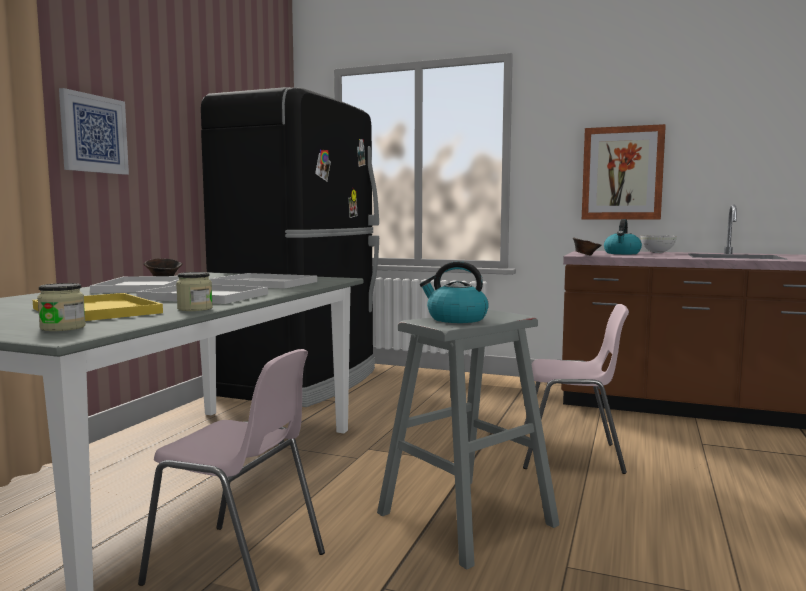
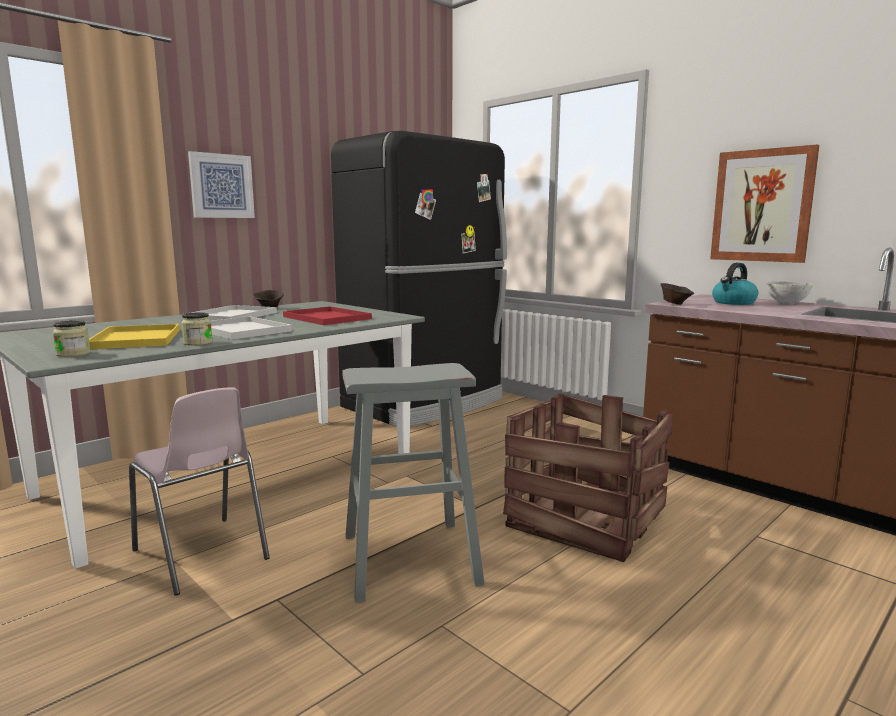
camera: 25 degrees right, 5 degrees up
(262, 283) = (325, 317): white tray -> red tray
(456, 319) = (393, 371): kettle -> none
(571, 456) = (584, 520): pink chair -> crate

